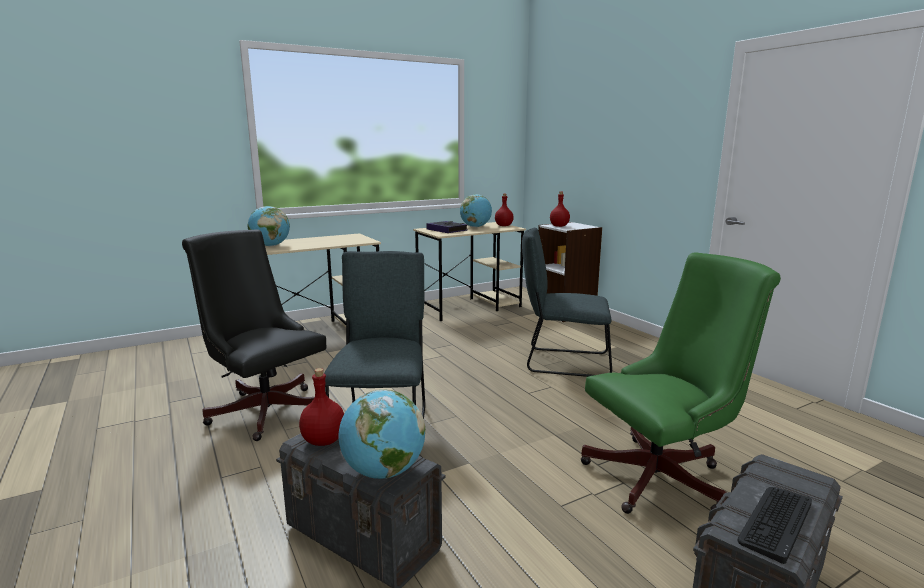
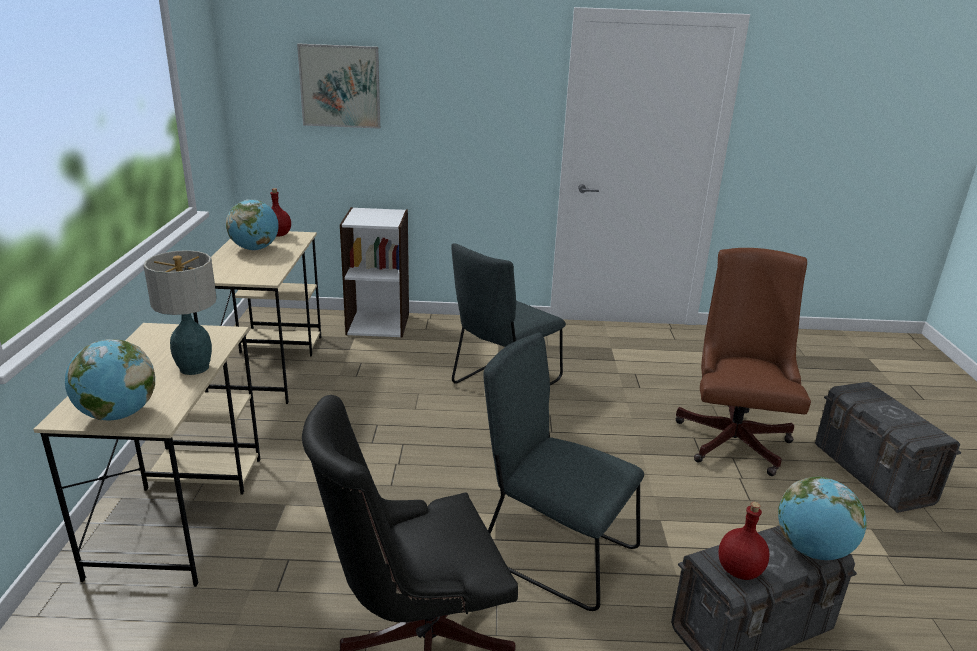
camera: 60 degrees left, 10 degrees up
(325, 244) = (195, 368): none -> table lamp
(447, 230) = (243, 268): book -> none
(559, 226) = (369, 220): red bottle -> none
(575, 131) = (340, 86): none -> picture
(663, 477) = (734, 437): green office chair -> brown office chair
(775, 522) = (911, 422): keyboard -> none

